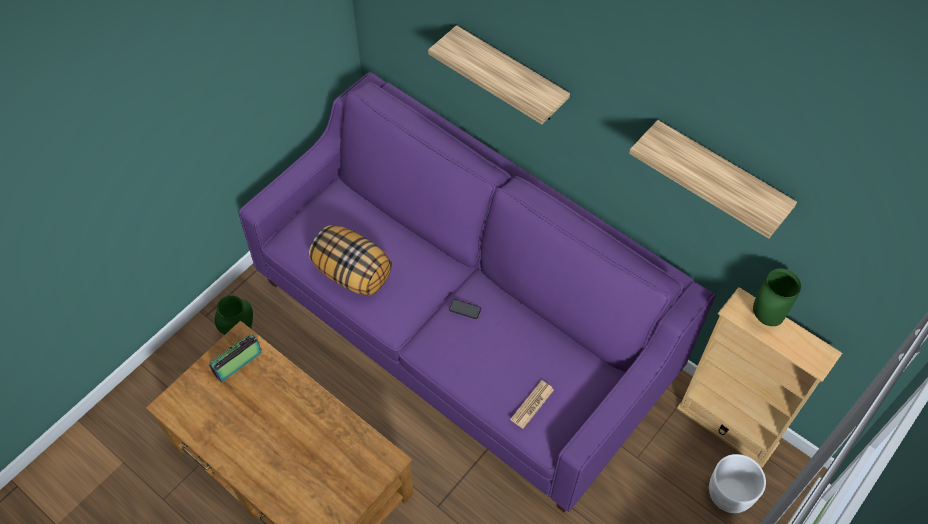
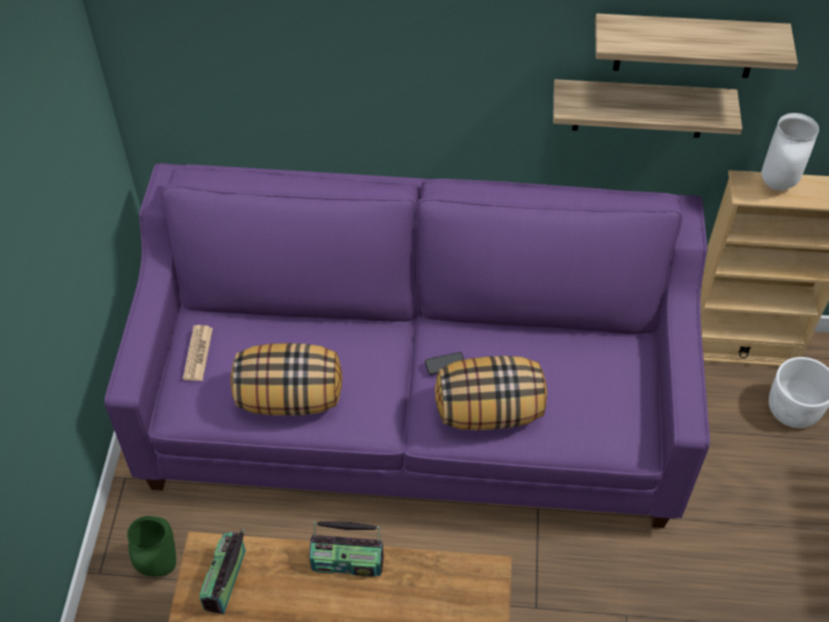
camera: 35 degrees left, 5 degrees down
(313, 397) = (347, 561): none -> radio
(467, 357) = (489, 410): none -> pillow
(511, 76) = (375, 62): shelf -> shelf (640, 108)
(532, 404) = (595, 417): newspaper -> newspaper (198, 353)
(766, 318) = (778, 184): green vase -> white vase

